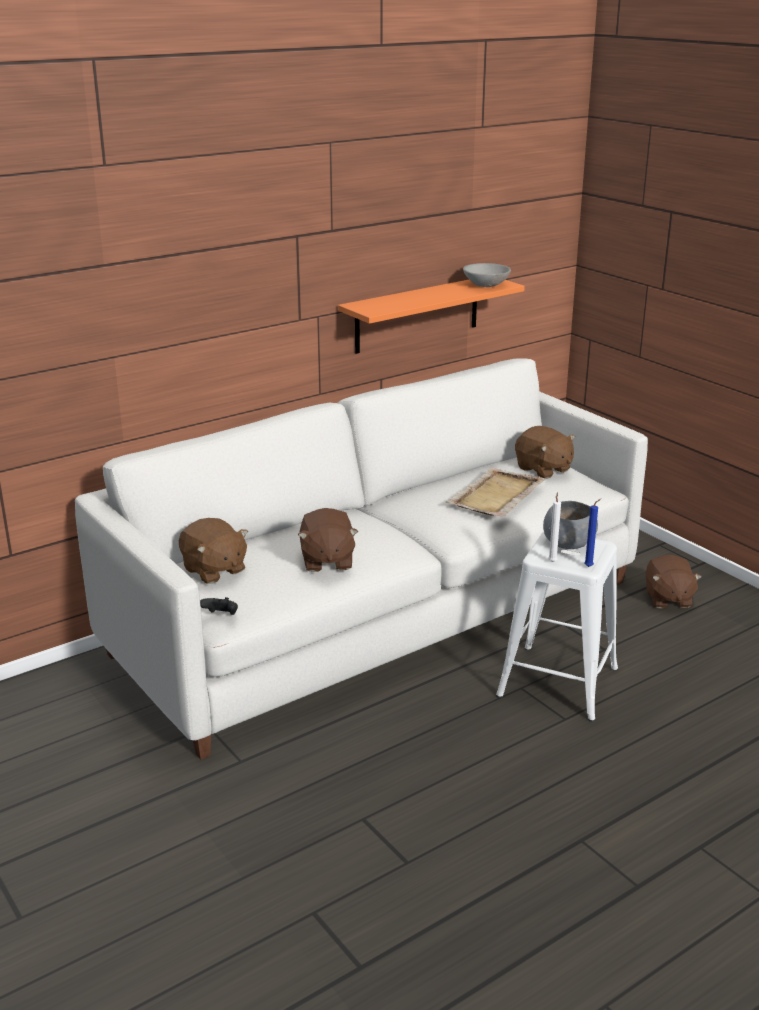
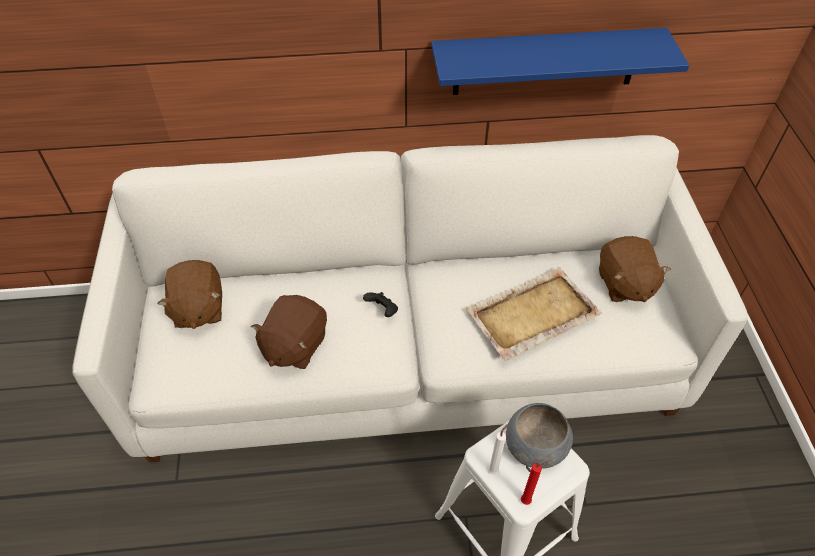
camera: 30 degrees right, 25 degrees up
(221, 616) = (158, 377): black game controller -> black game controller (382, 310)
(417, 314) = (545, 62): orange shelf -> blue shelf
(485, 285) = (639, 50): grey bowl -> none
(590, 566) = (527, 501): blue candle -> red candle
(668, 599) = (705, 462): brown plush toy -> none

